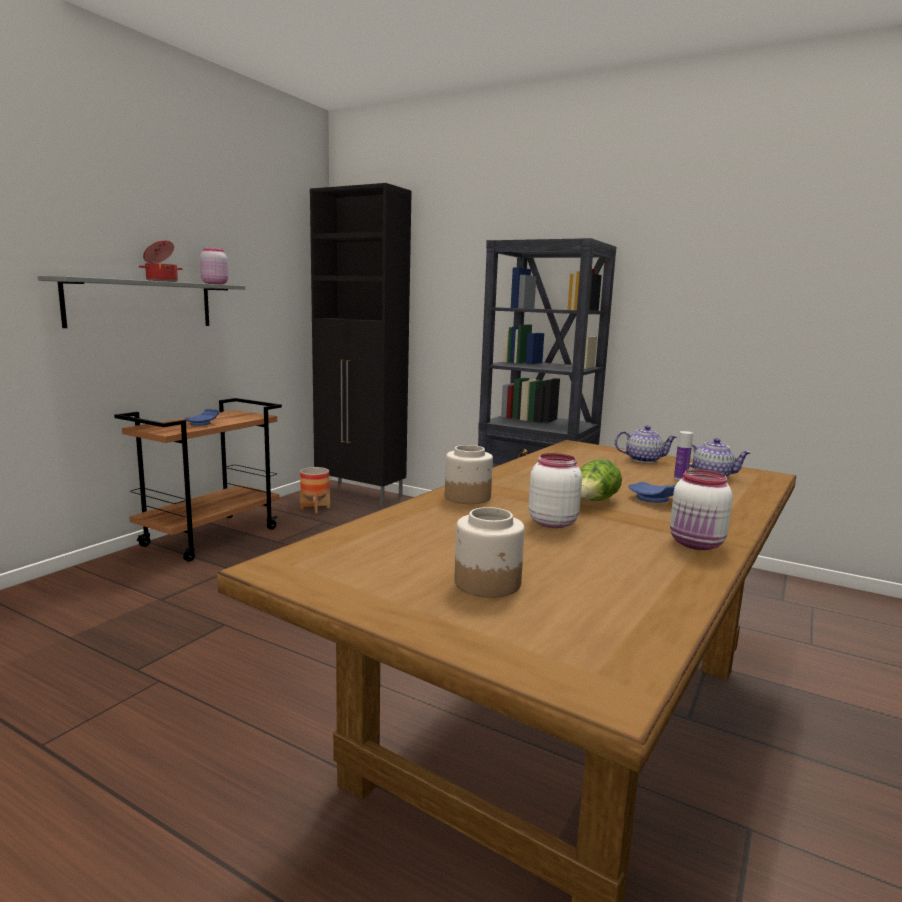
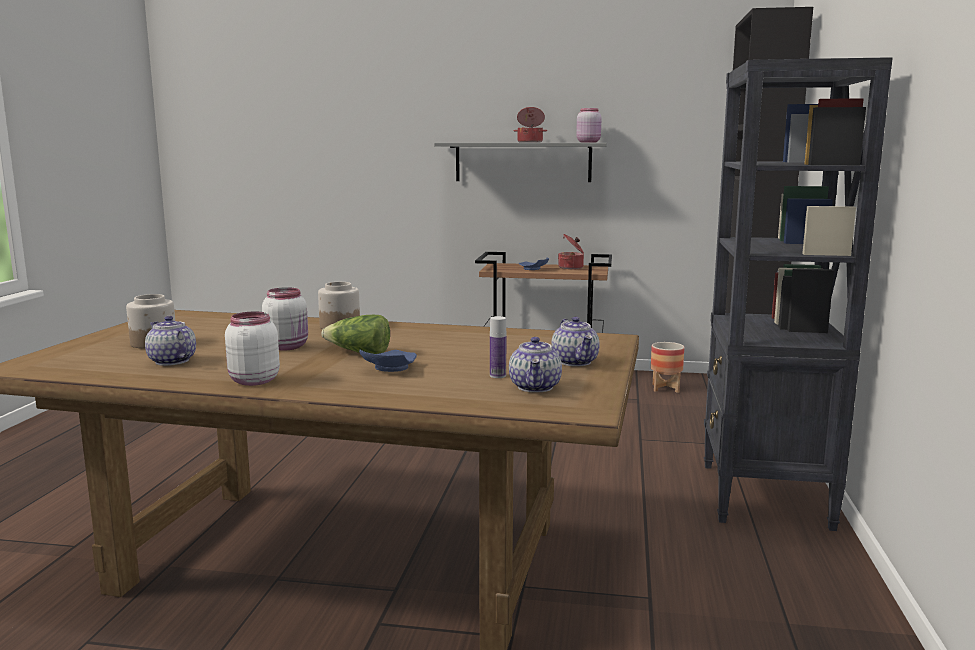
camera: 70 degrees right, 0 degrees up
(221, 416) = (571, 267): none -> cooking pot
(601, 575) = (171, 361): none -> teapot

